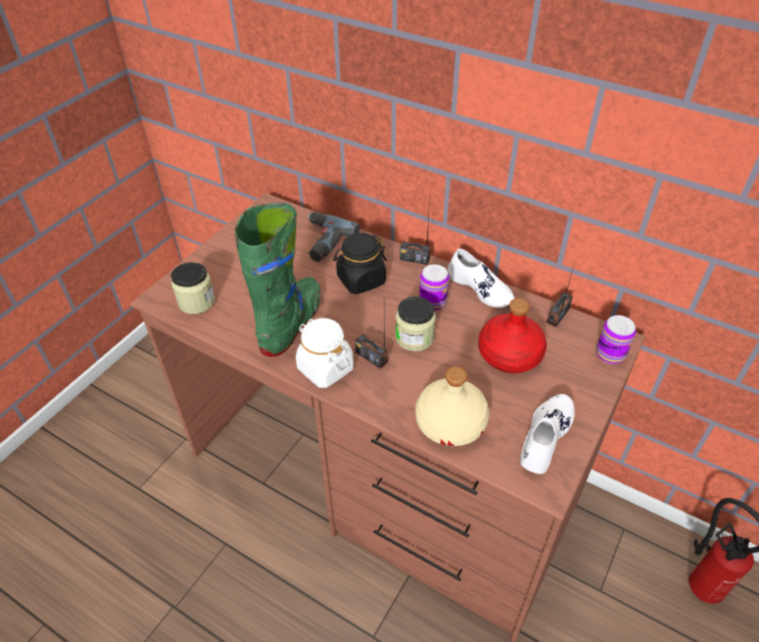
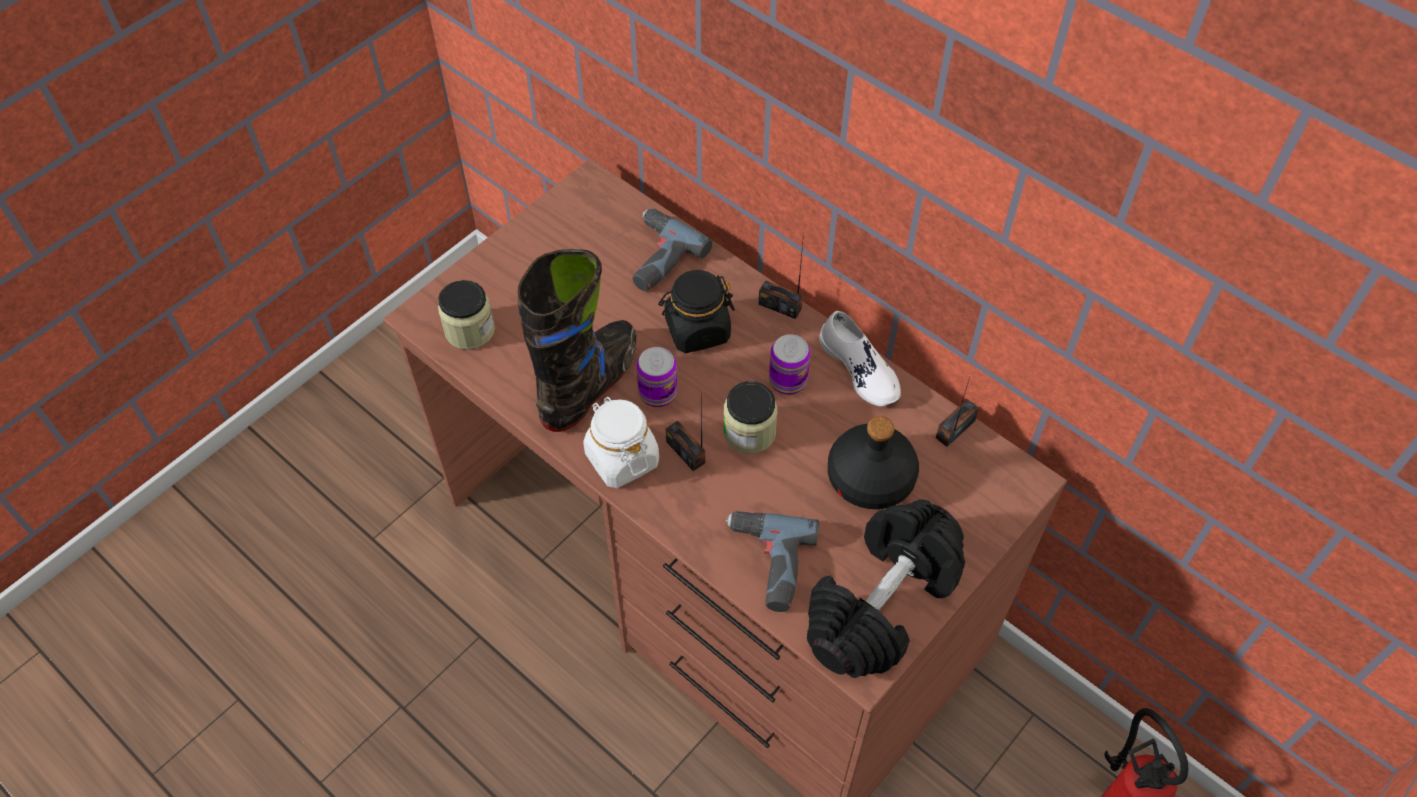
camera: 10 degrees right, 10 degrees up
(291, 324) = (589, 385): green boot -> black boot
(451, 423) = (766, 564): beige bottle -> power drill
(509, 355) = (869, 479): red bottle -> black bottle
(545, 436) = (881, 602): white shoe -> black dumbbell
(610, 354) = (1008, 500): can -> can (658, 393)

